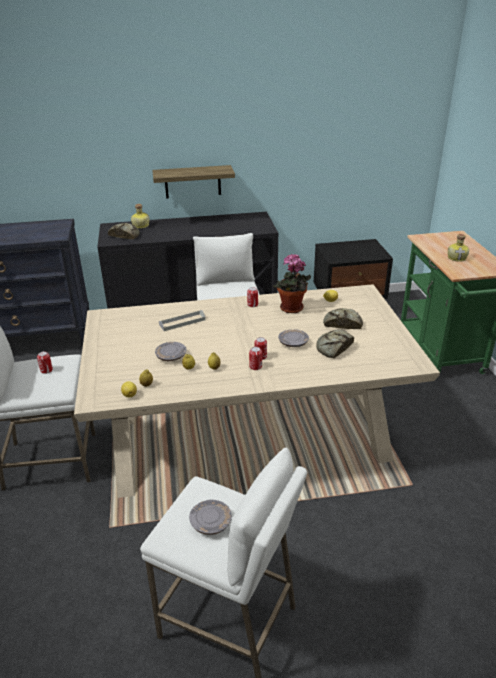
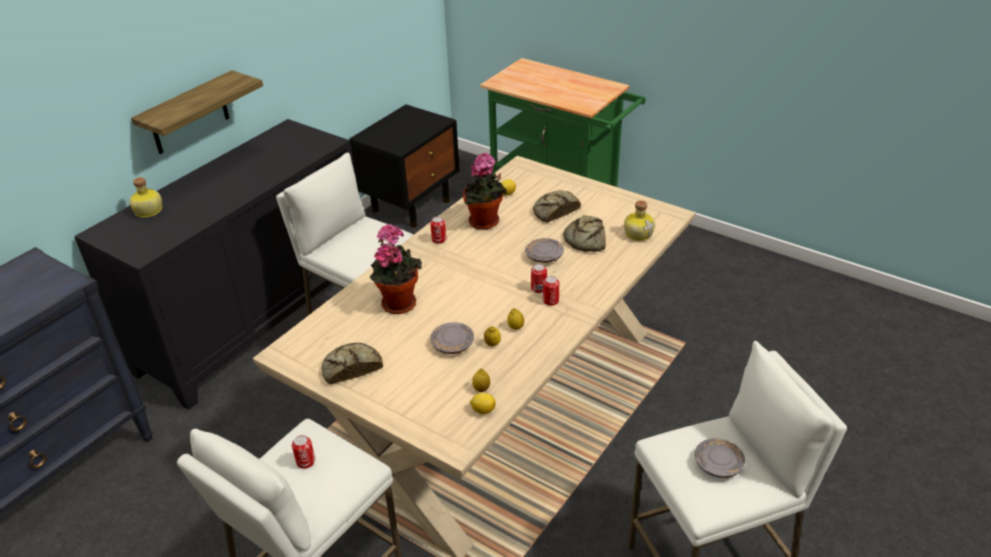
camera: 45 degrees left, 5 degrees up
(125, 235) = (150, 234): bread -> bread (351, 367)
(182, 322) = (398, 302): grey tray -> potted plant
(457, 258) = (561, 90): bottle -> bottle (638, 233)

